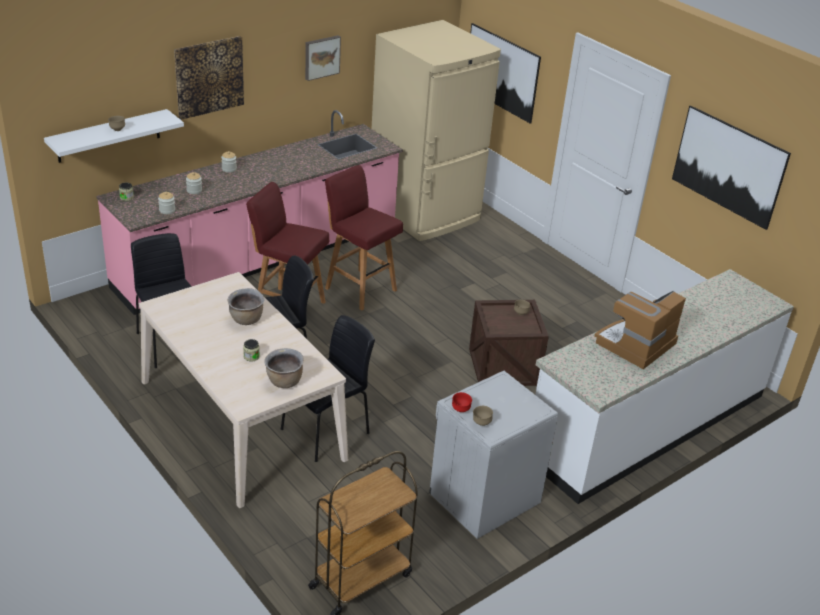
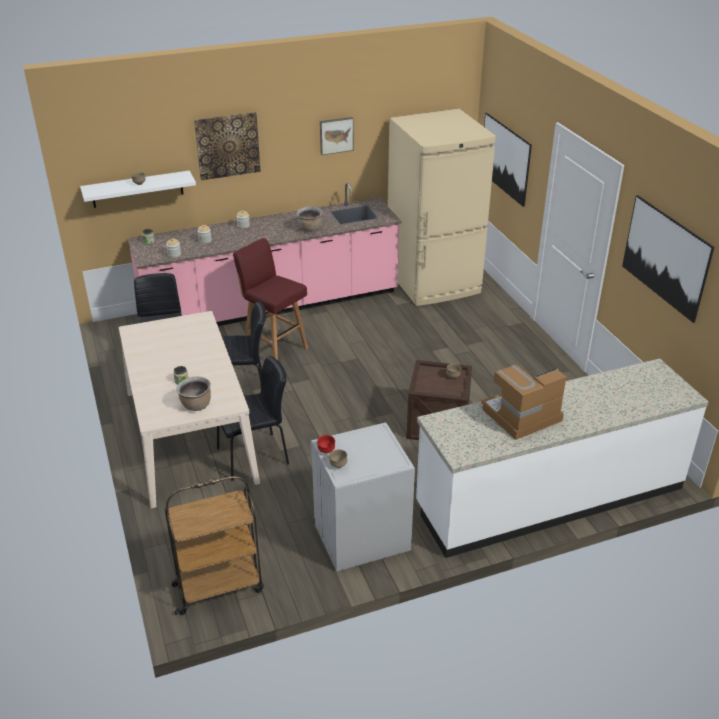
camera: 20 degrees right, 0 degrees up
(246, 320) = (195, 350): brown cooking pot -> brown cooking pot (310, 229)
(359, 288) = (343, 340): red stool -> none

